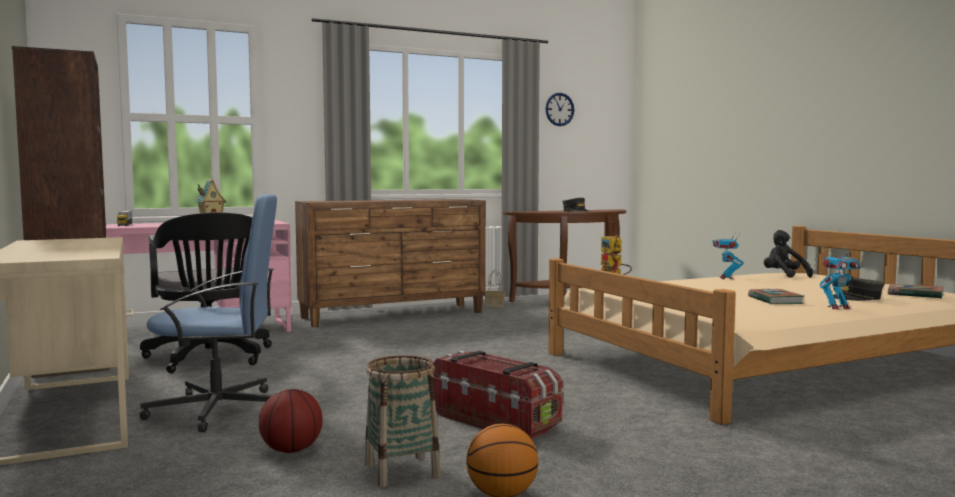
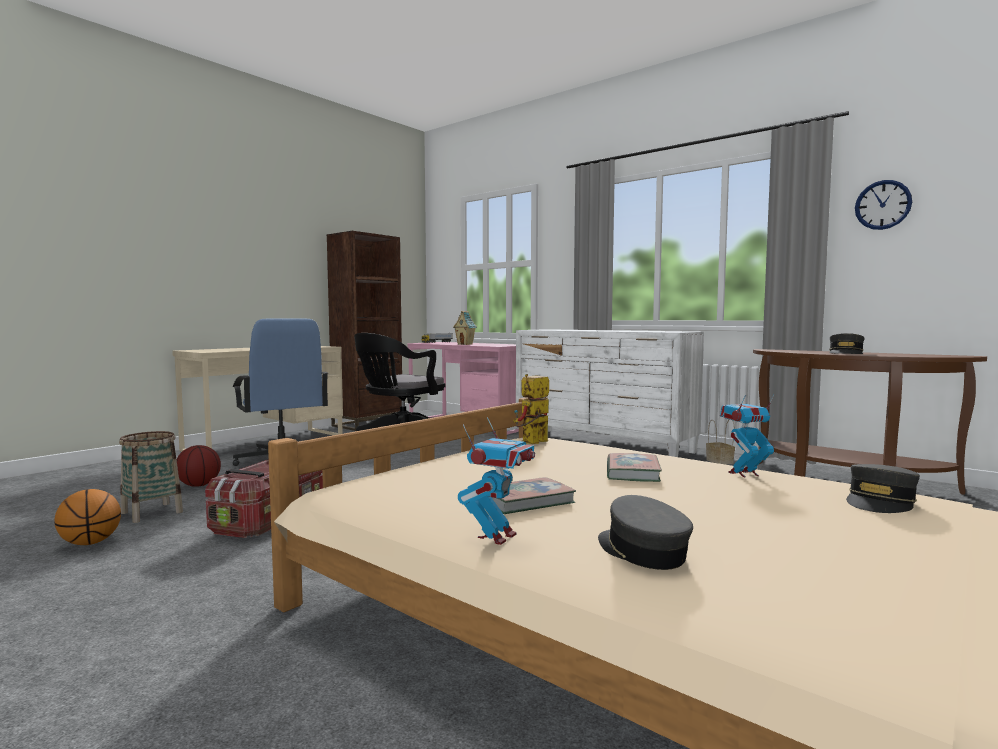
camera: 65 degrees right, 0 degrees up
(394, 315) = (602, 445): brown dresser -> white dresser
(784, 275) = (880, 502): black plush toy -> grey cap
(838, 307) = (497, 536): toy robot -> toy robot turned 120 degrees counterclockwise
(915, 295) = (814, 611): book -> book (632, 472)

